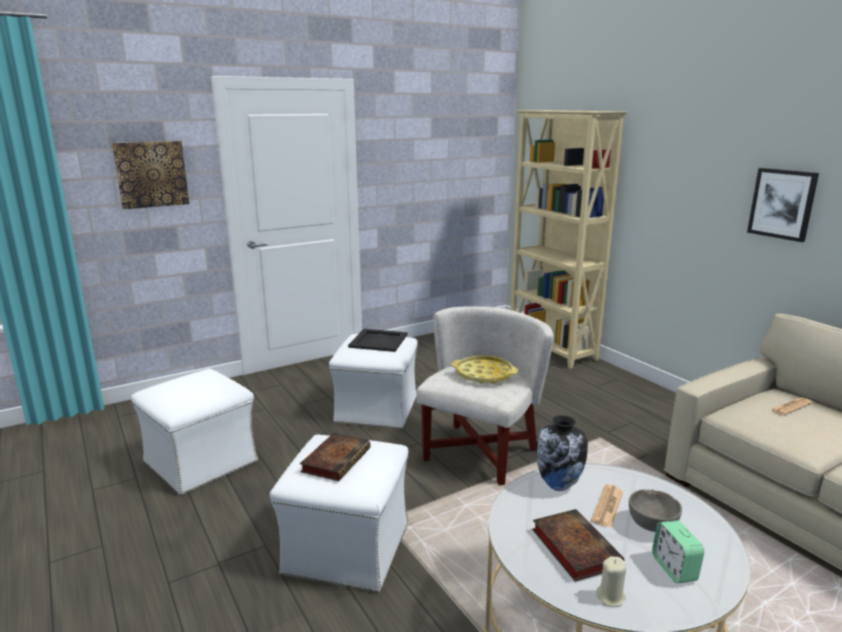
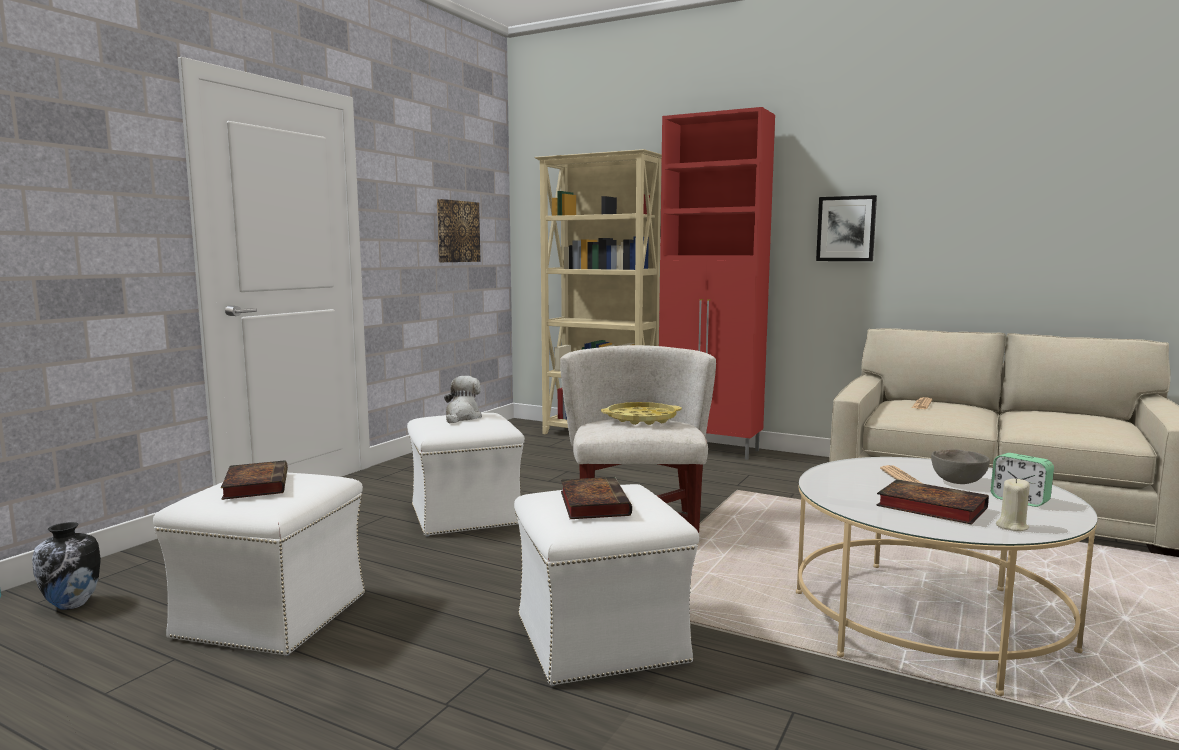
camera: 30 degrees left, 10 degrees down
(151, 174) = (87, 189): picture -> picture (457, 231)
(189, 385) = (255, 485): none -> book
(378, 341) = (462, 417): black tray -> plush toy
(558, 485) = (843, 476): vase -> vase (72, 604)
(629, 385) = (710, 449): none -> red cabinet

